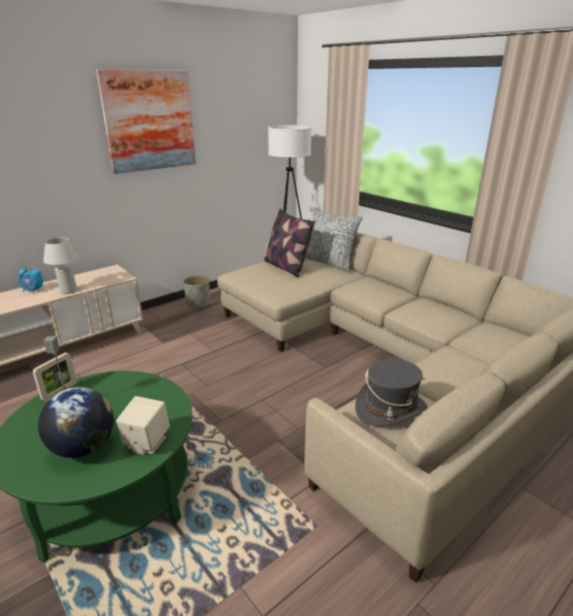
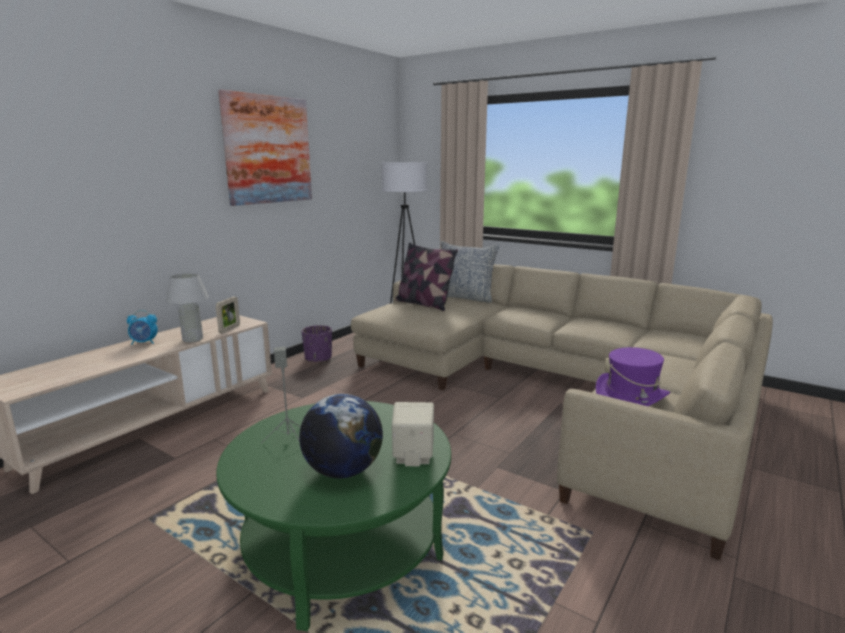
camera: 15 degrees left, 10 degrees down
(60, 392) = (264, 428): picture frame -> picture frame (229, 329)
(198, 303) = (318, 358): grey planter -> purple planter
(390, 409) = (631, 398): grey hat -> purple hat

